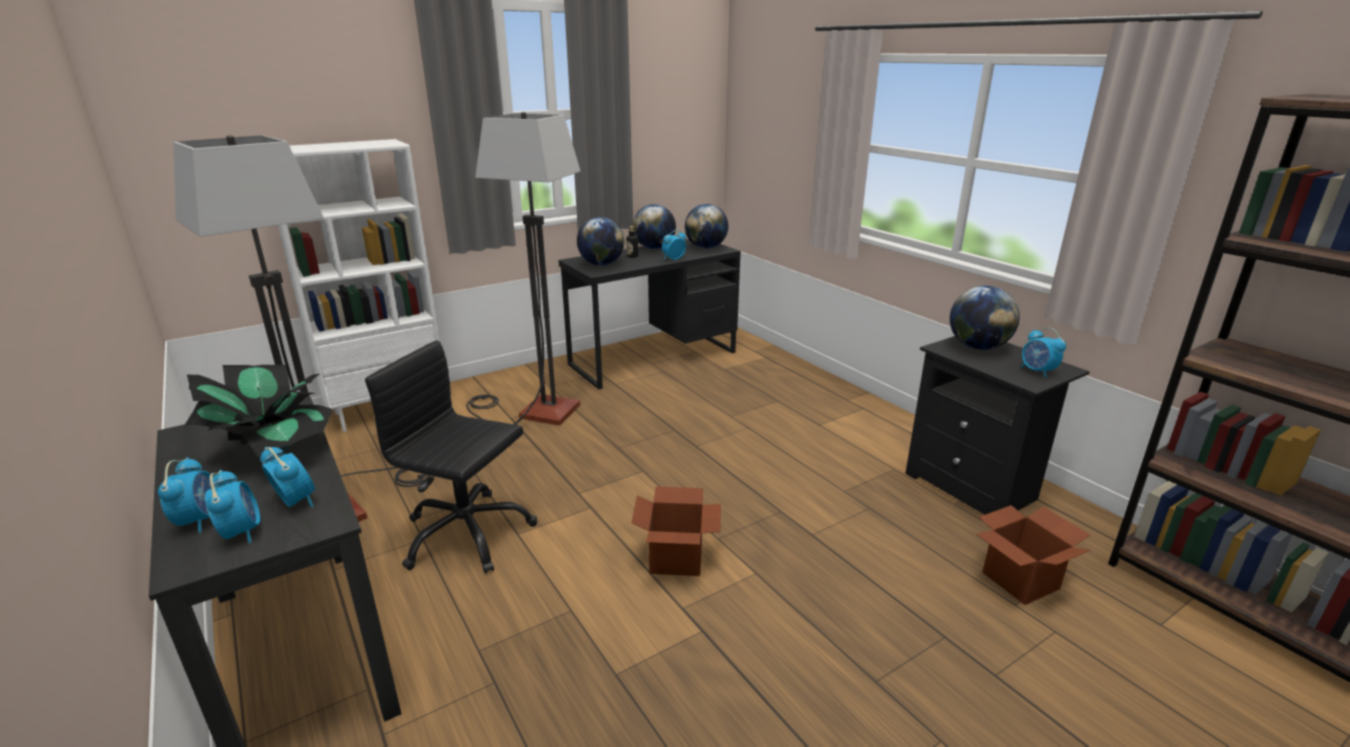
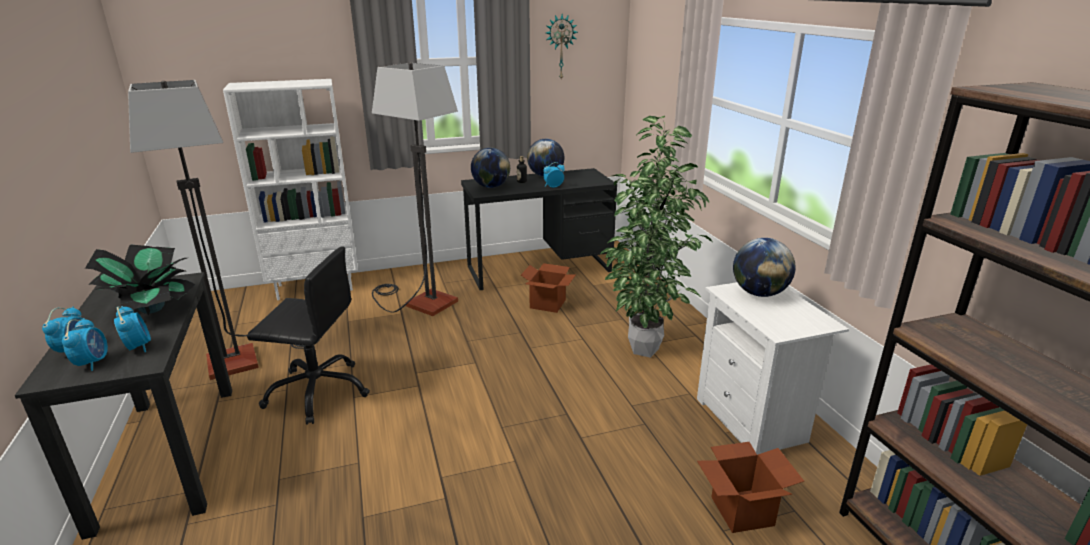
camera: 15 degrees right, 0 degrees up
(466, 534) = (318, 391): black office chair -> black office chair turned 150 degrees clockwise
(658, 97) = (560, 47): none -> wall clock
(676, 559) = (459, 438): cardboard box -> cardboard box (547, 304)
(706, 248) = (589, 178): globe -> none
(821, 428) = (646, 348): none -> potted plant
(974, 488) = (753, 422): black nightstand -> white nightstand
(1037, 371) = (796, 322): alarm clock -> none

